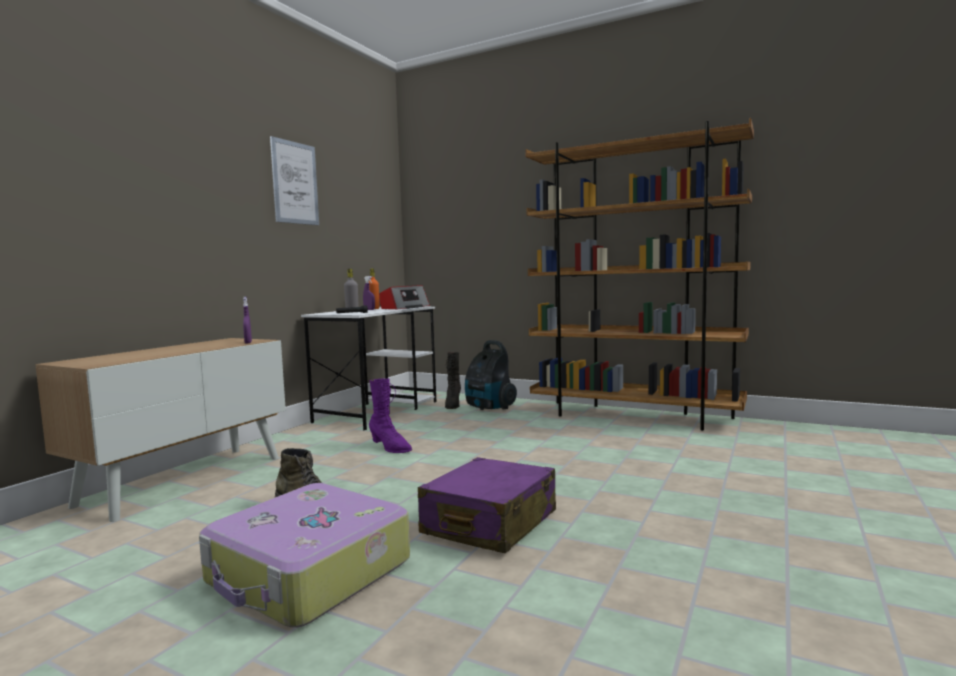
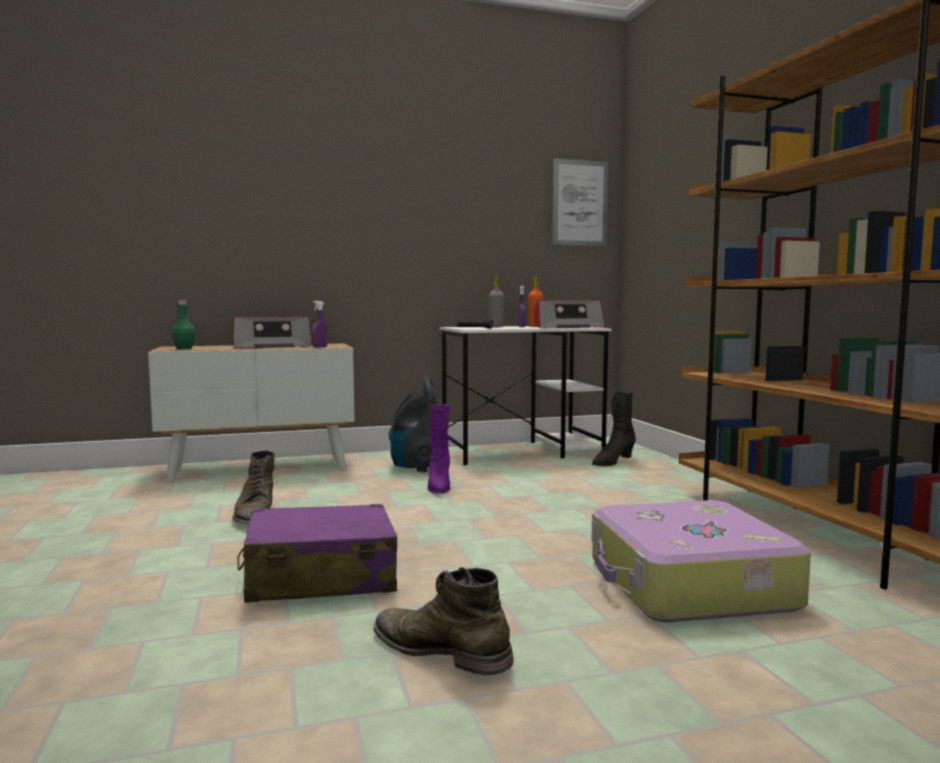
camera: 45 degrees right, 0 degrees up
(108, 361) = (184, 348): none -> green bottle
(192, 348) = (272, 346): none -> radio
(295, 183) = (444, 180): picture -> picture (580, 203)
(309, 573) = (140, 555): suitcase -> suitcase (688, 585)
(489, 408) = (643, 475): vacuum cleaner -> vacuum cleaner (415, 466)
(650, 523) = (440, 650): none -> green boot

